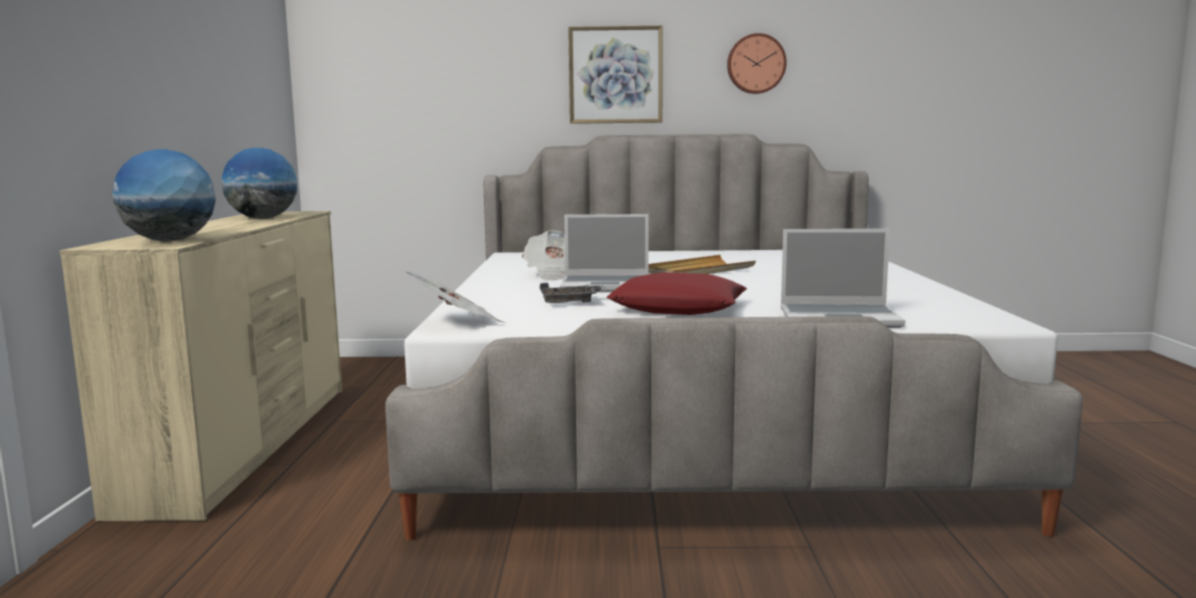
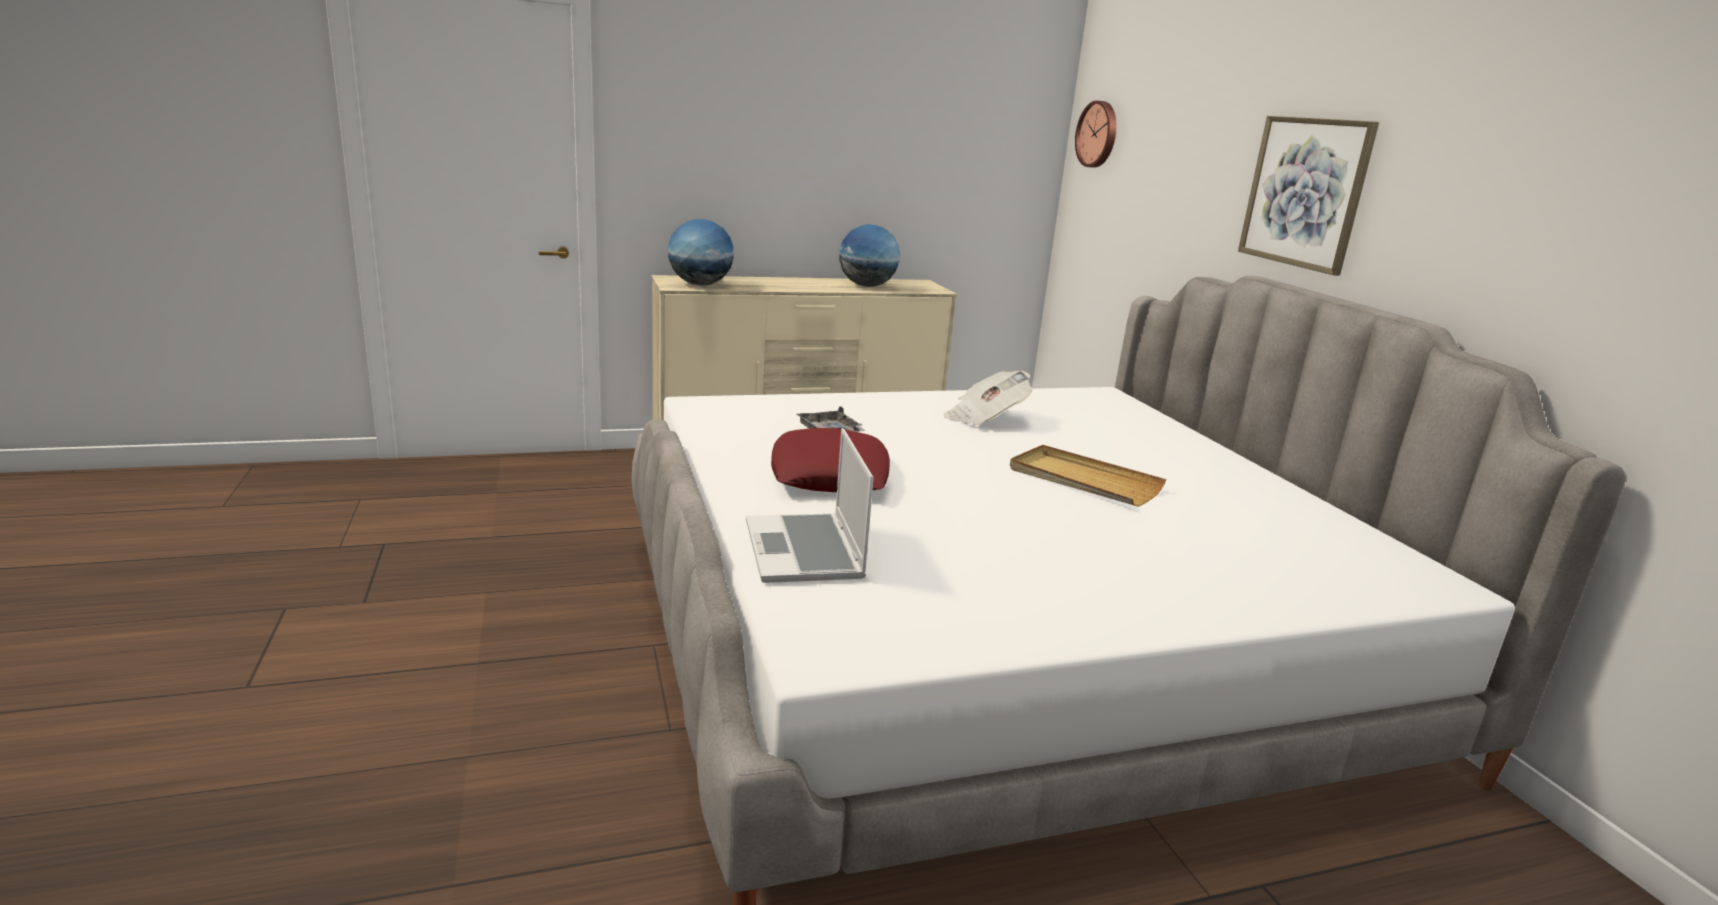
camera: 70 degrees right, 10 degrees up
(456, 323) = (719, 404): newspaper -> none
(607, 286) = (933, 442): laptop -> none
(756, 64) = (1500, 203): wall clock -> wall clock (1098, 134)

